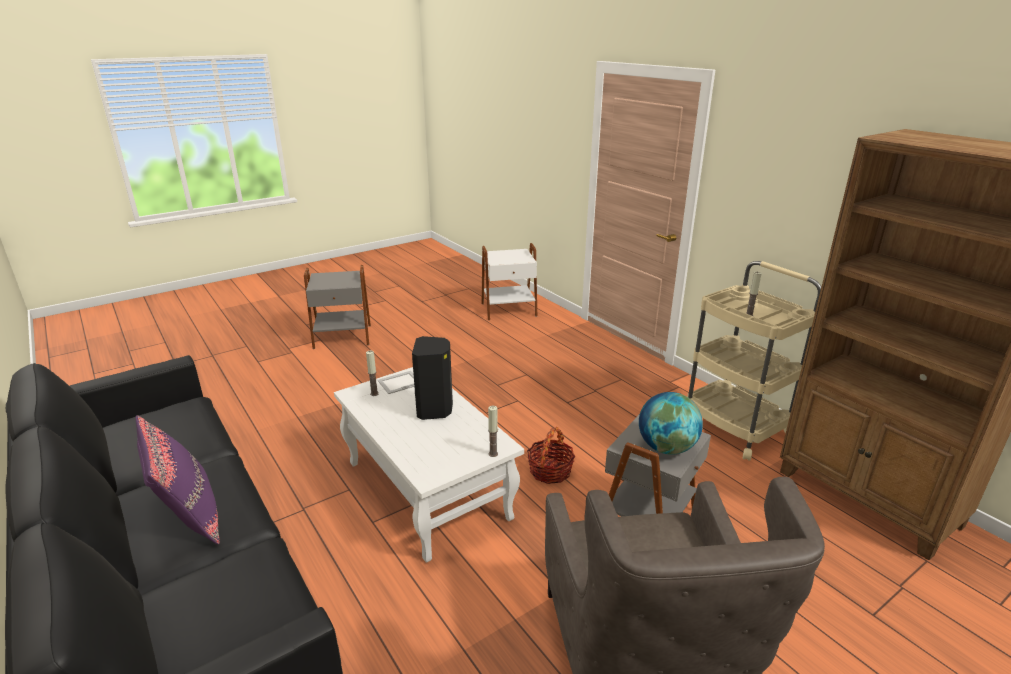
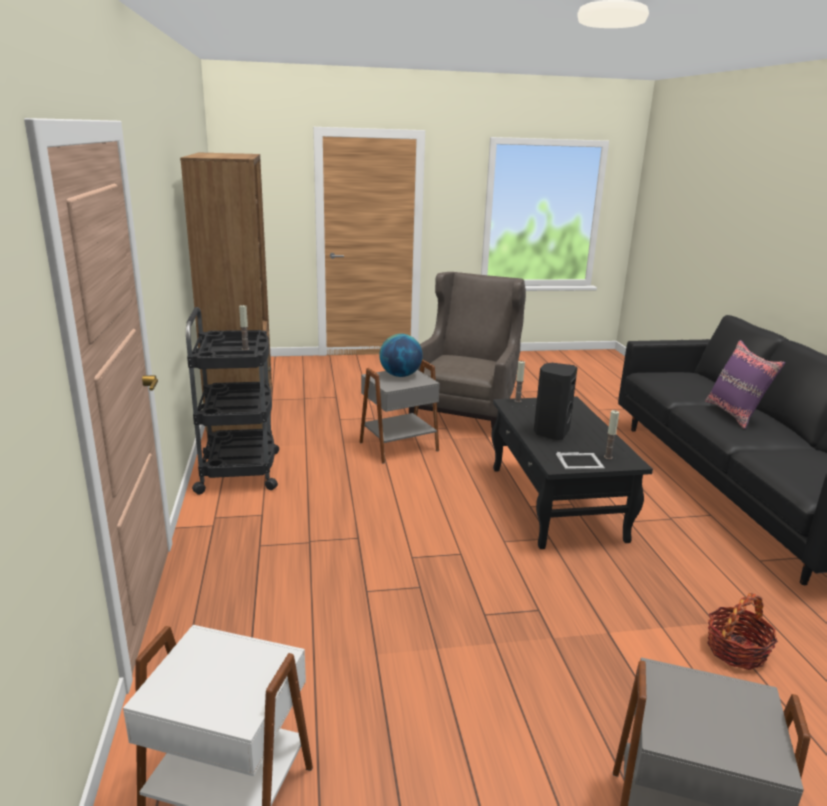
camera: 155 degrees left, 5 degrees down
(426, 489) = (556, 503): white coffee table -> black coffee table
(550, 471) = (439, 487): basket -> basket (736, 650)
(733, 427) = (239, 472): beige cart -> black cart

